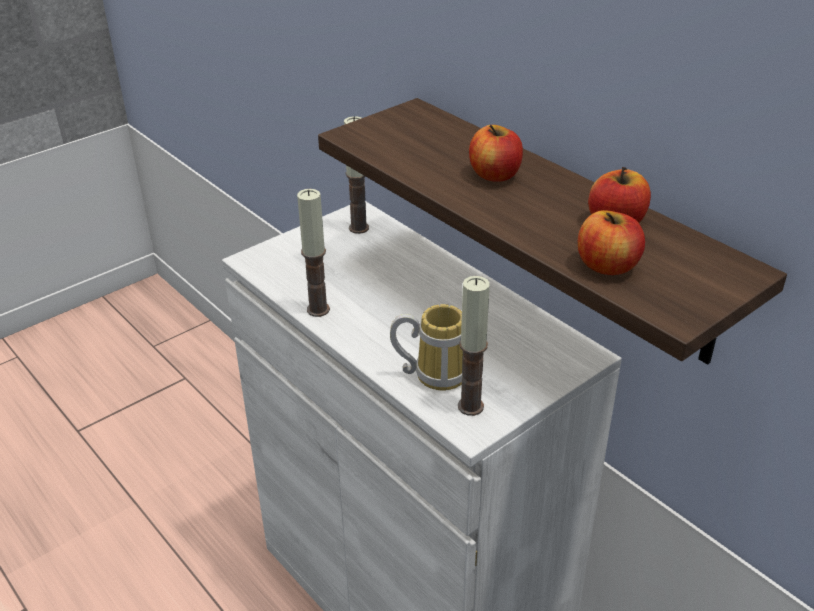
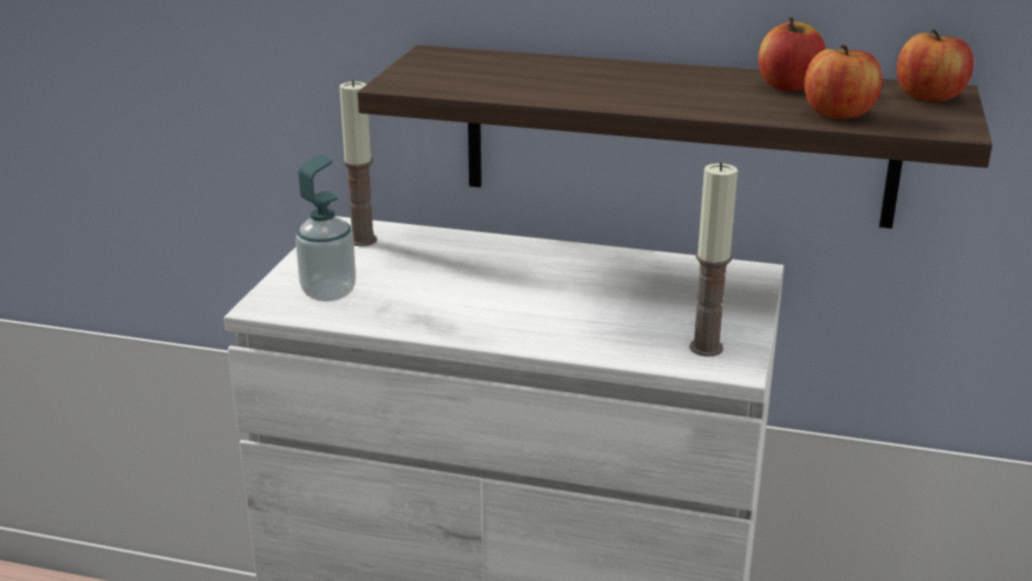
camera: 35 degrees left, 10 degrees down
(294, 263) = (328, 292): none -> soap dispenser
(318, 309) = (421, 324): candle -> none
(433, 373) = (629, 334): mug -> none
(495, 175) = (615, 80): apple -> apple (929, 97)

